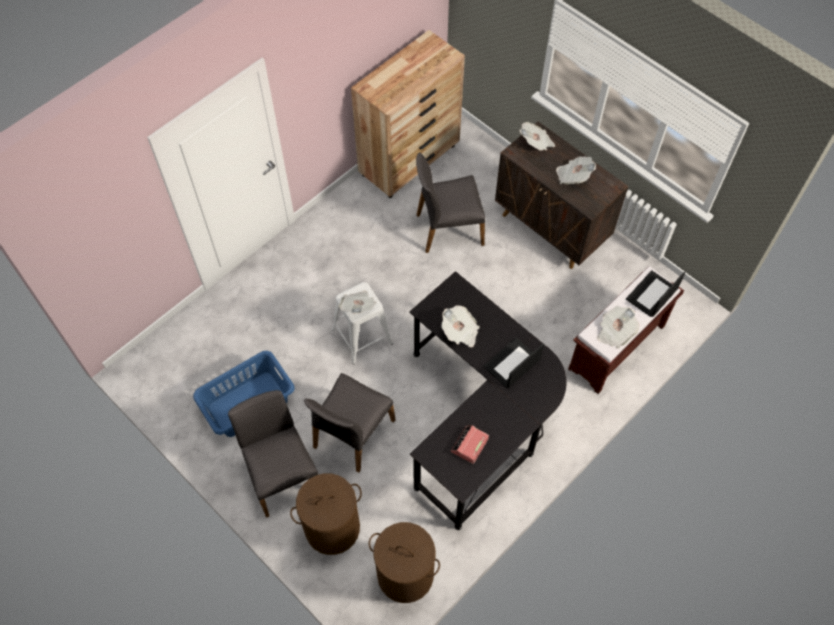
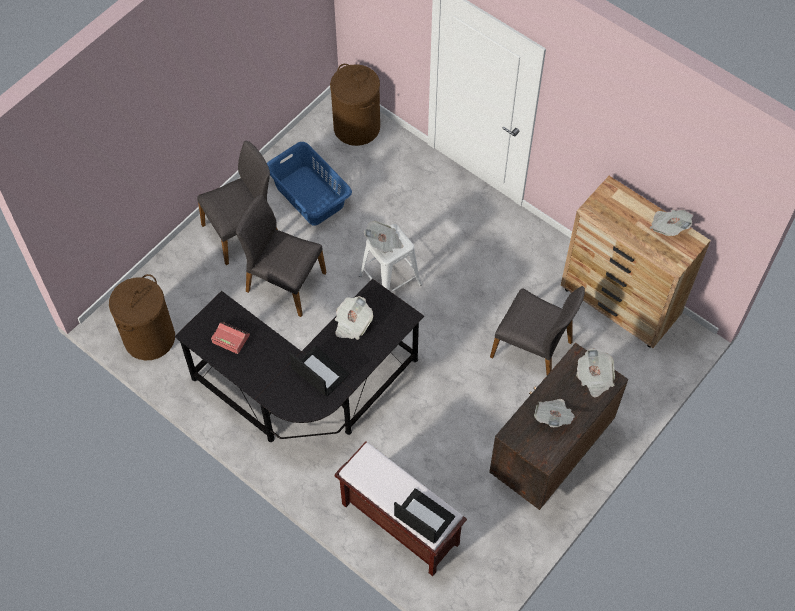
camera: 85 degrees right, 0 degrees up
(332, 527) = (192, 276): brown laundry basket -> brown laundry basket (357, 127)
(448, 228) = (533, 349): grey chair -> grey chair turned 135 degrees clockwise
(615, 332) = (372, 477): newspaper -> newspaper (668, 227)

